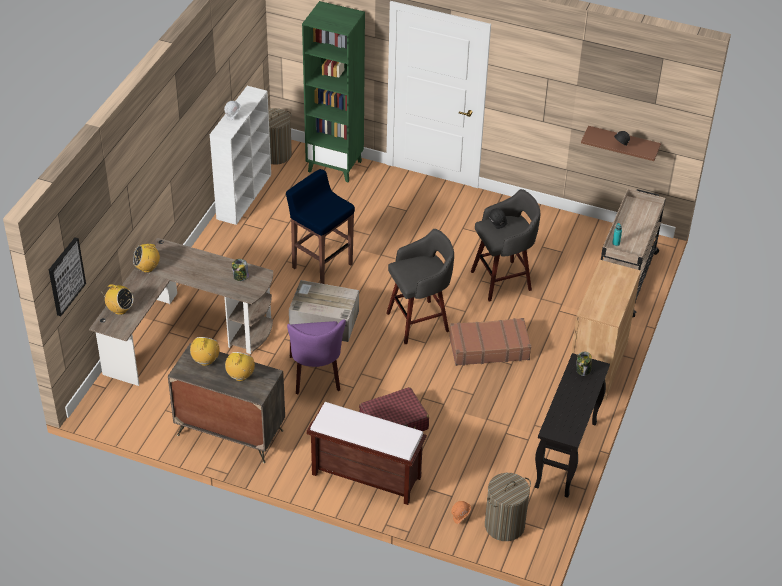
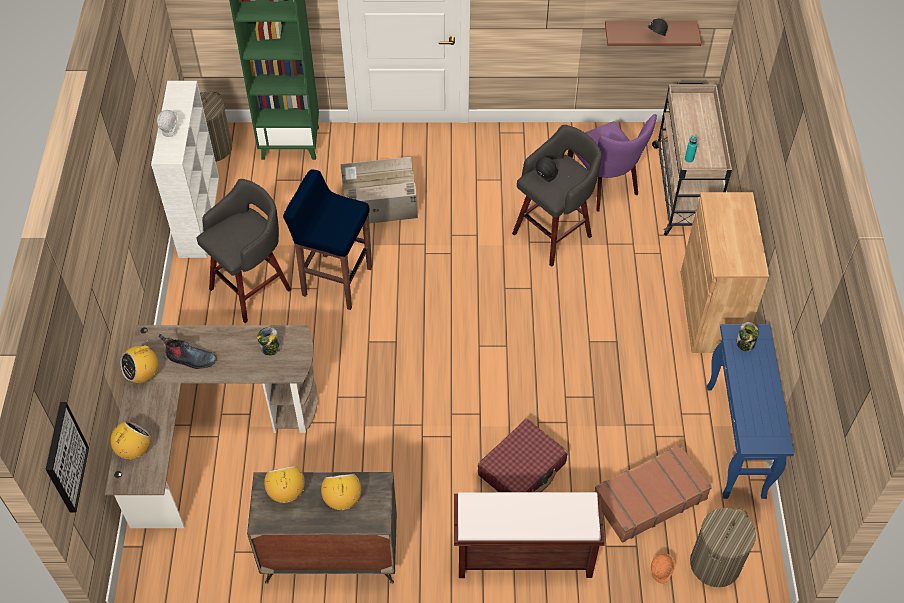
camera: 20 degrees left, 10 degrees up
(120, 310) = (135, 450): radio -> radio turned 60 degrees counterclockwise
(183, 268) = (190, 359): none -> boot
(316, 376) = (400, 436): purple chair -> purple chair (605, 186)
(323, 321) = (373, 356): cardboard box -> cardboard box (378, 202)
(419, 321) = (486, 319): grey stool -> grey stool (252, 288)
(488, 348) = (581, 328): brown suitcase -> brown suitcase (649, 498)
(566, 455) = (736, 442): black console table -> blue console table

